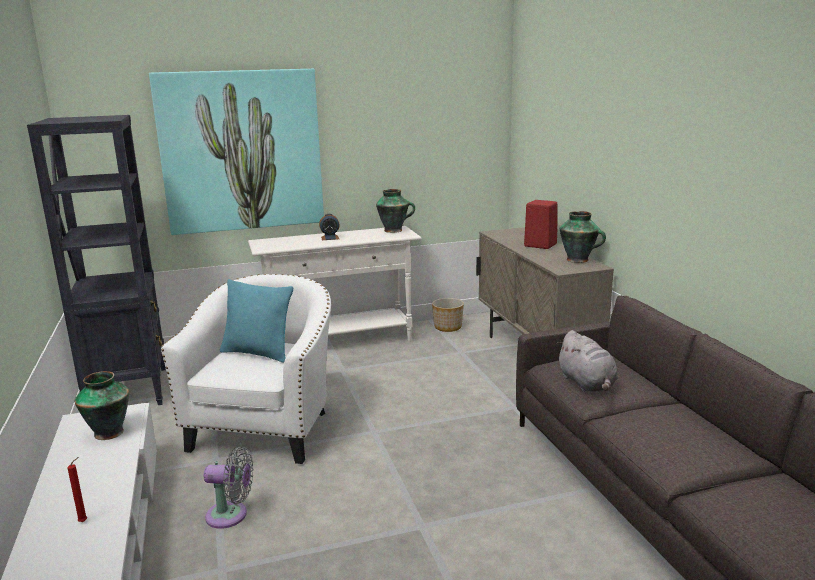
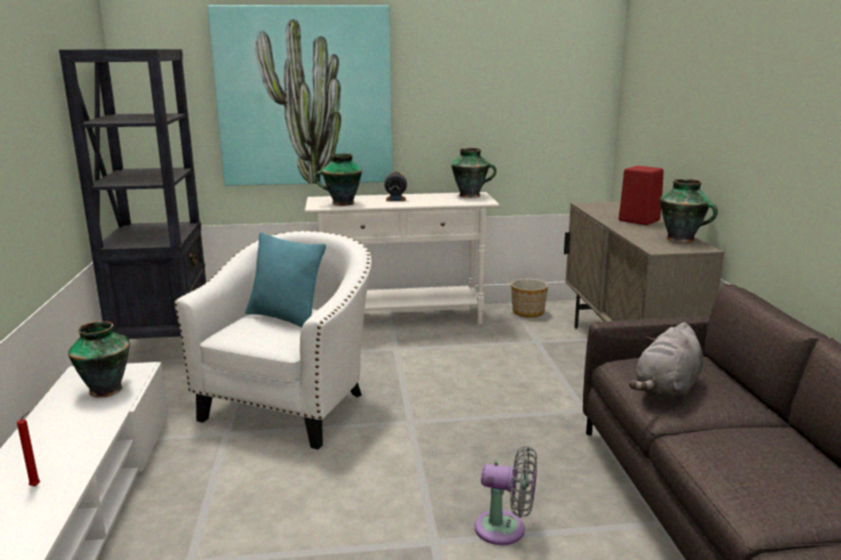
camera: 10 degrees right, 0 degrees up
(231, 515) = (221, 499): grey fan -> grey fan (505, 529)
(283, 245) = (342, 203): none -> vase
(587, 384) = (667, 390): grey plush toy -> grey plush toy turned 45 degrees clockwise

